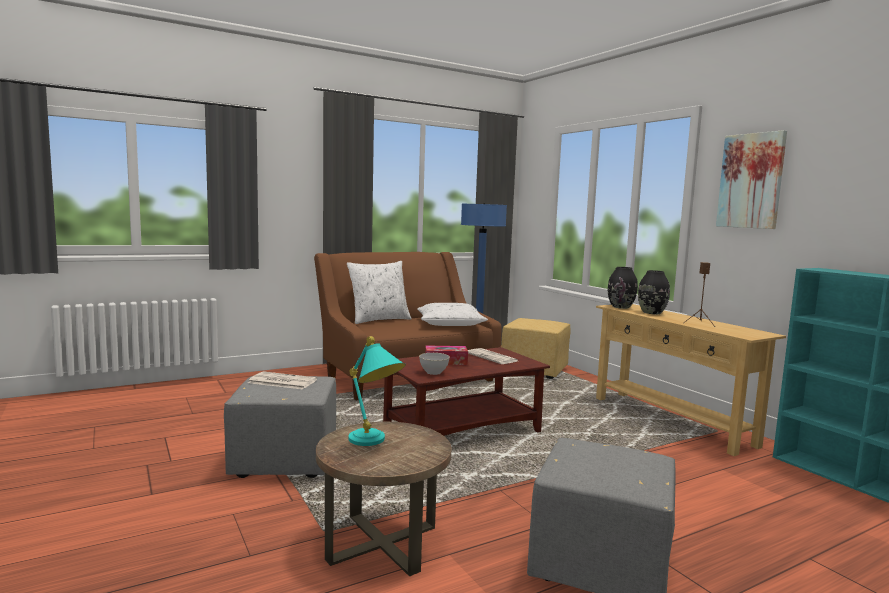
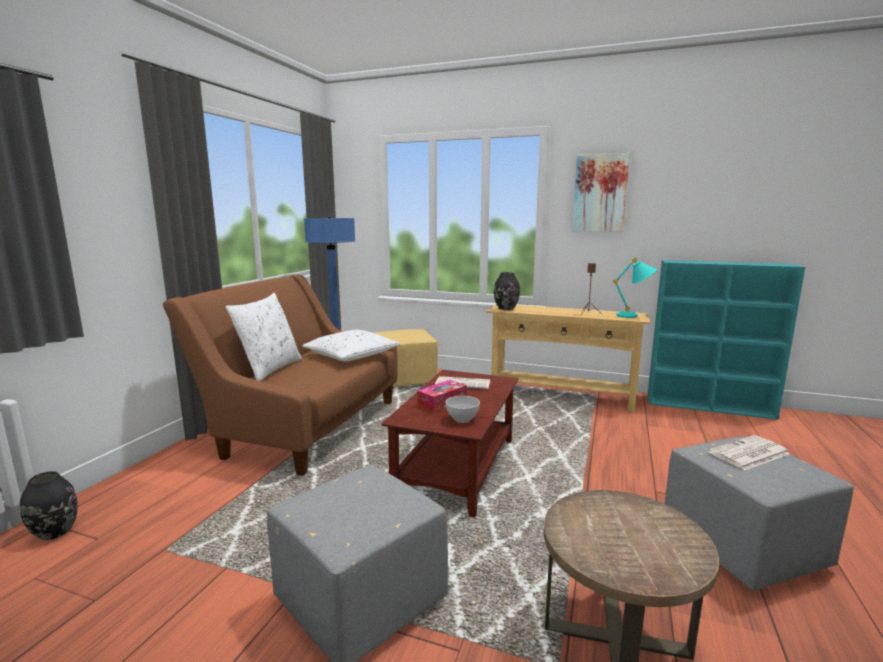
camera: 40 degrees left, 5 degrees up
(281, 381) = (341, 500): newspaper -> newspaper (748, 454)
(374, 443) = (615, 536): turquoise table lamp -> turquoise table lamp (634, 316)
(651, 312) = (537, 310): black vase -> black vase (54, 532)

